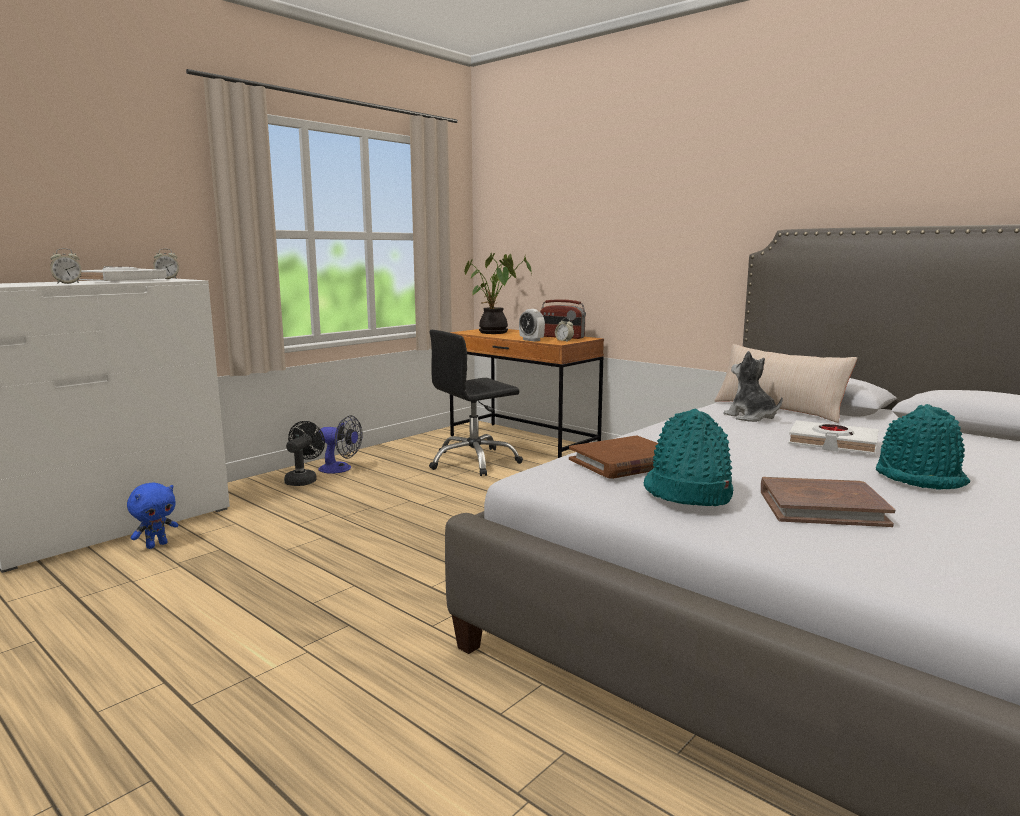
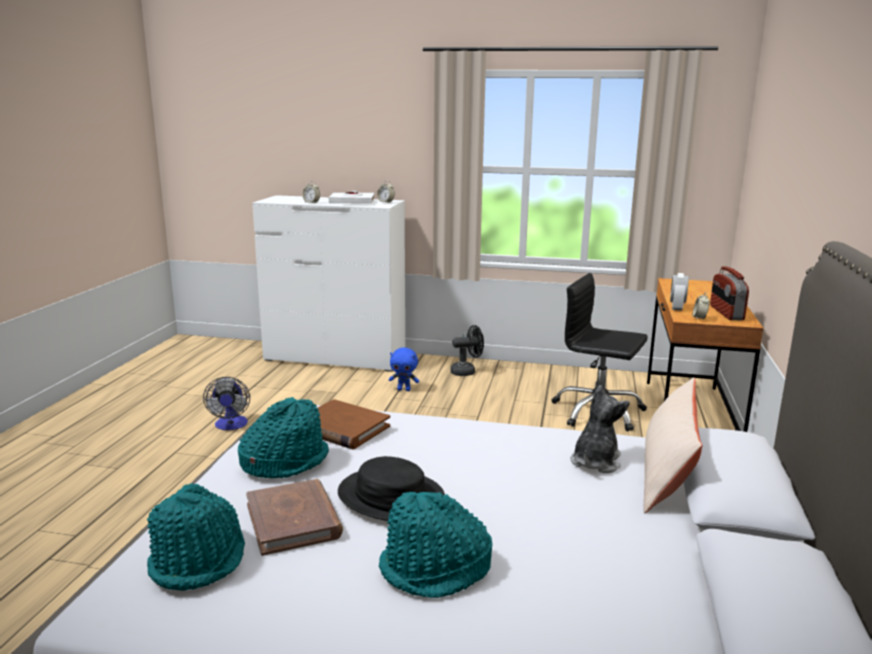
camera: 60 degrees right, 5 degrees up
(156, 545) = (325, 376): blue plush toy -> blue plush toy (404, 389)
(340, 469) = (503, 374): fan -> fan (231, 425)
(495, 333) = (692, 289): potted plant -> none
(789, 469) = (390, 496): none -> black hat
(832, 443) = (524, 513): white book -> none
(904, 552) = (199, 560): none -> turquoise hat

